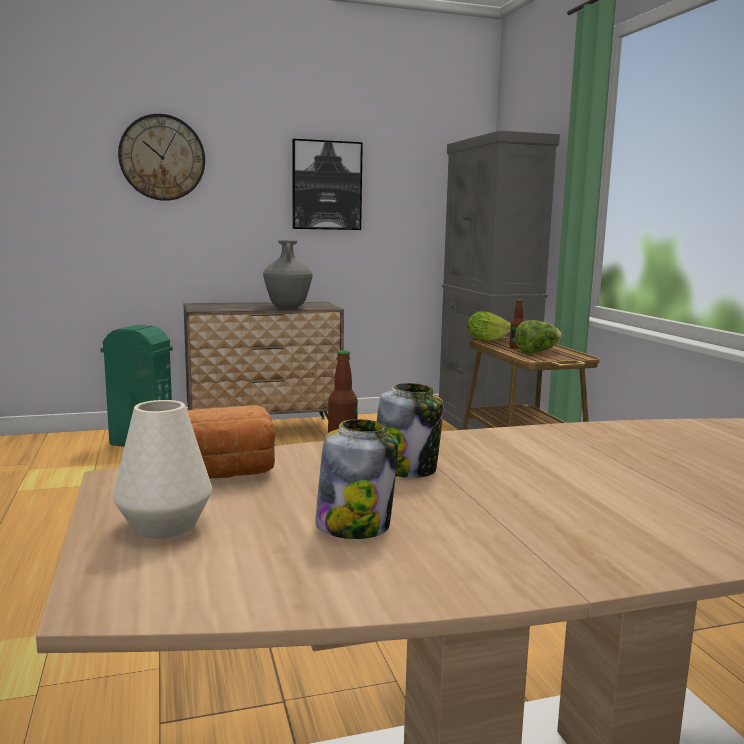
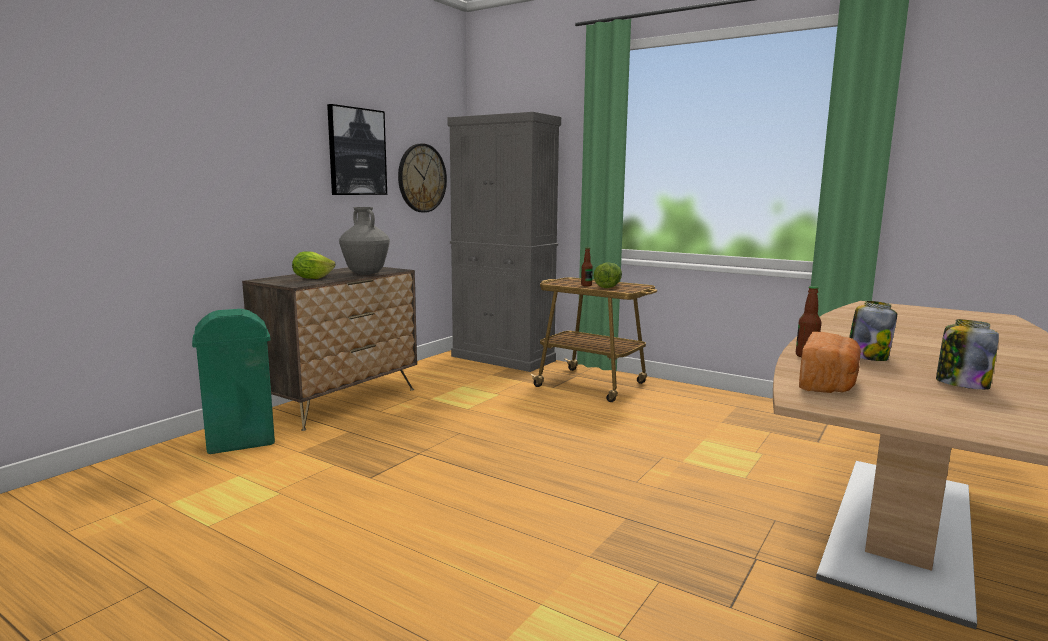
camera: 40 degrees left, 0 degrees up
(162, 158) = (207, 116): wall clock -> wall clock (422, 178)
(165, 525) = (925, 411): white vase -> none
(486, 340) = (553, 282): lettuce -> lettuce (312, 278)

